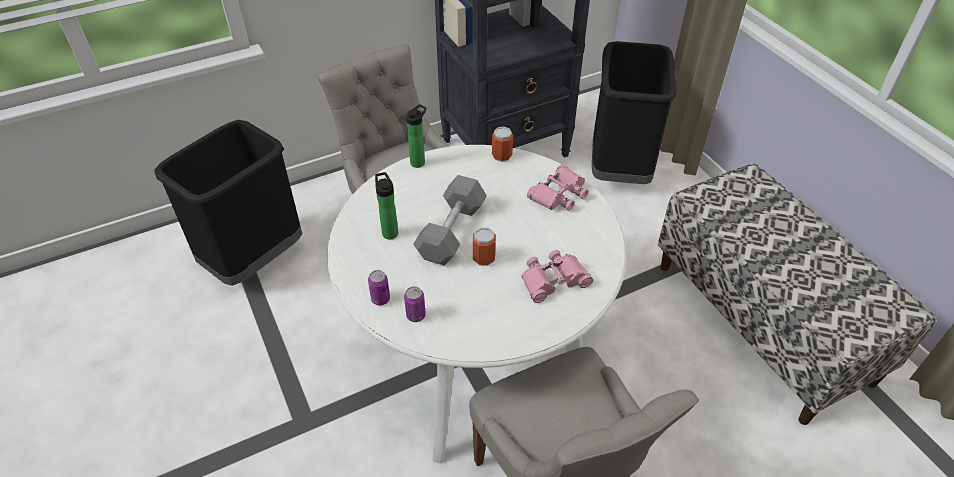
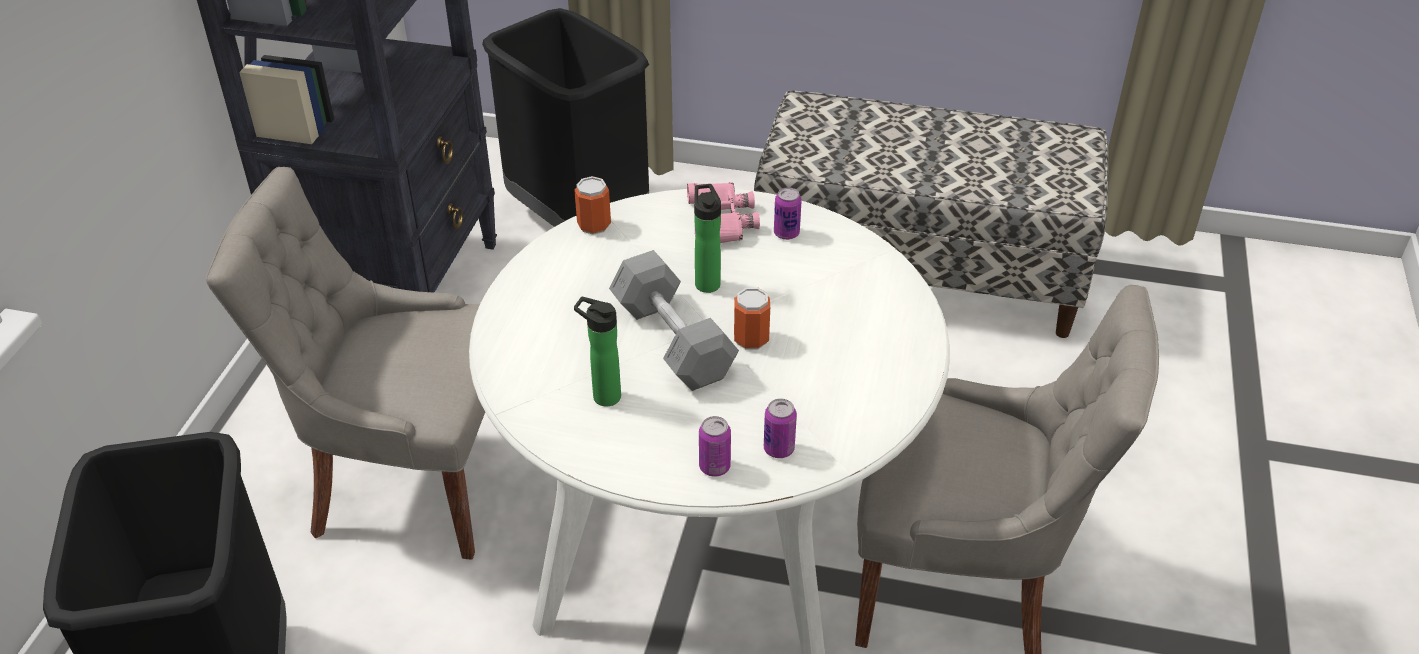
camera: 50 degrees left, 5 degrees down
(419, 161) = (505, 298): bottle -> bottle (706, 282)
(553, 280) = (850, 304): pink binoculars -> none
(579, 223) = (786, 233): none -> can

